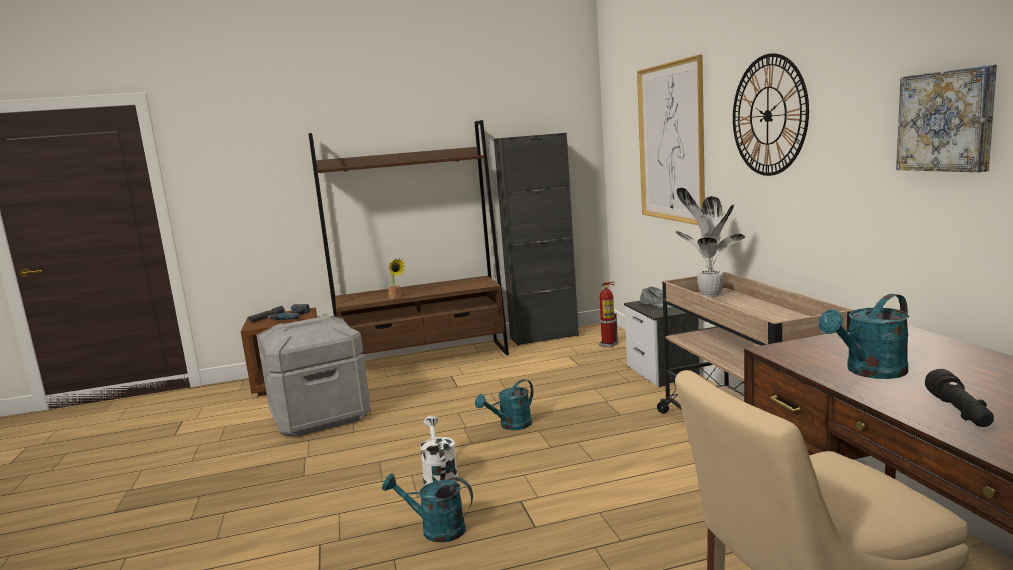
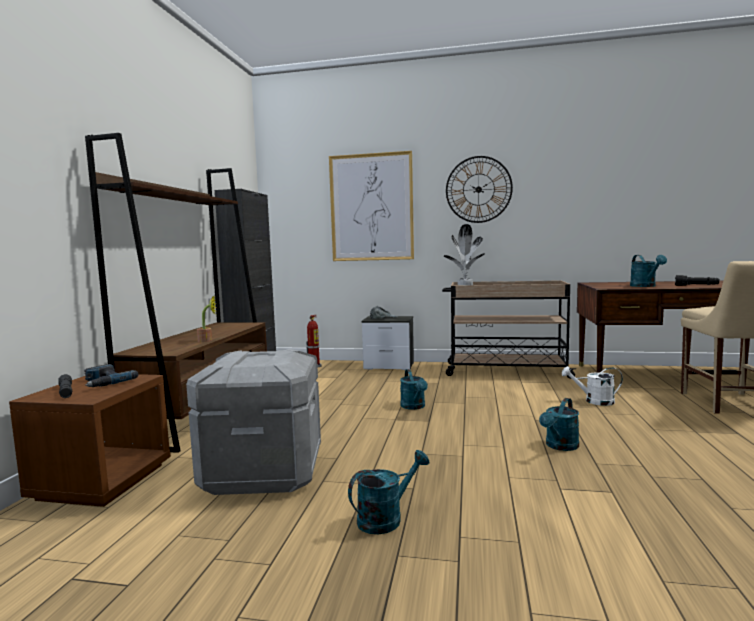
camera: 65 degrees left, 5 degrees down
(251, 478) = (386, 518): none -> turquoise watering can
(439, 476) = (475, 436): white watering can -> white watering can (594, 401)
(947, 121) = (597, 192): picture -> none

